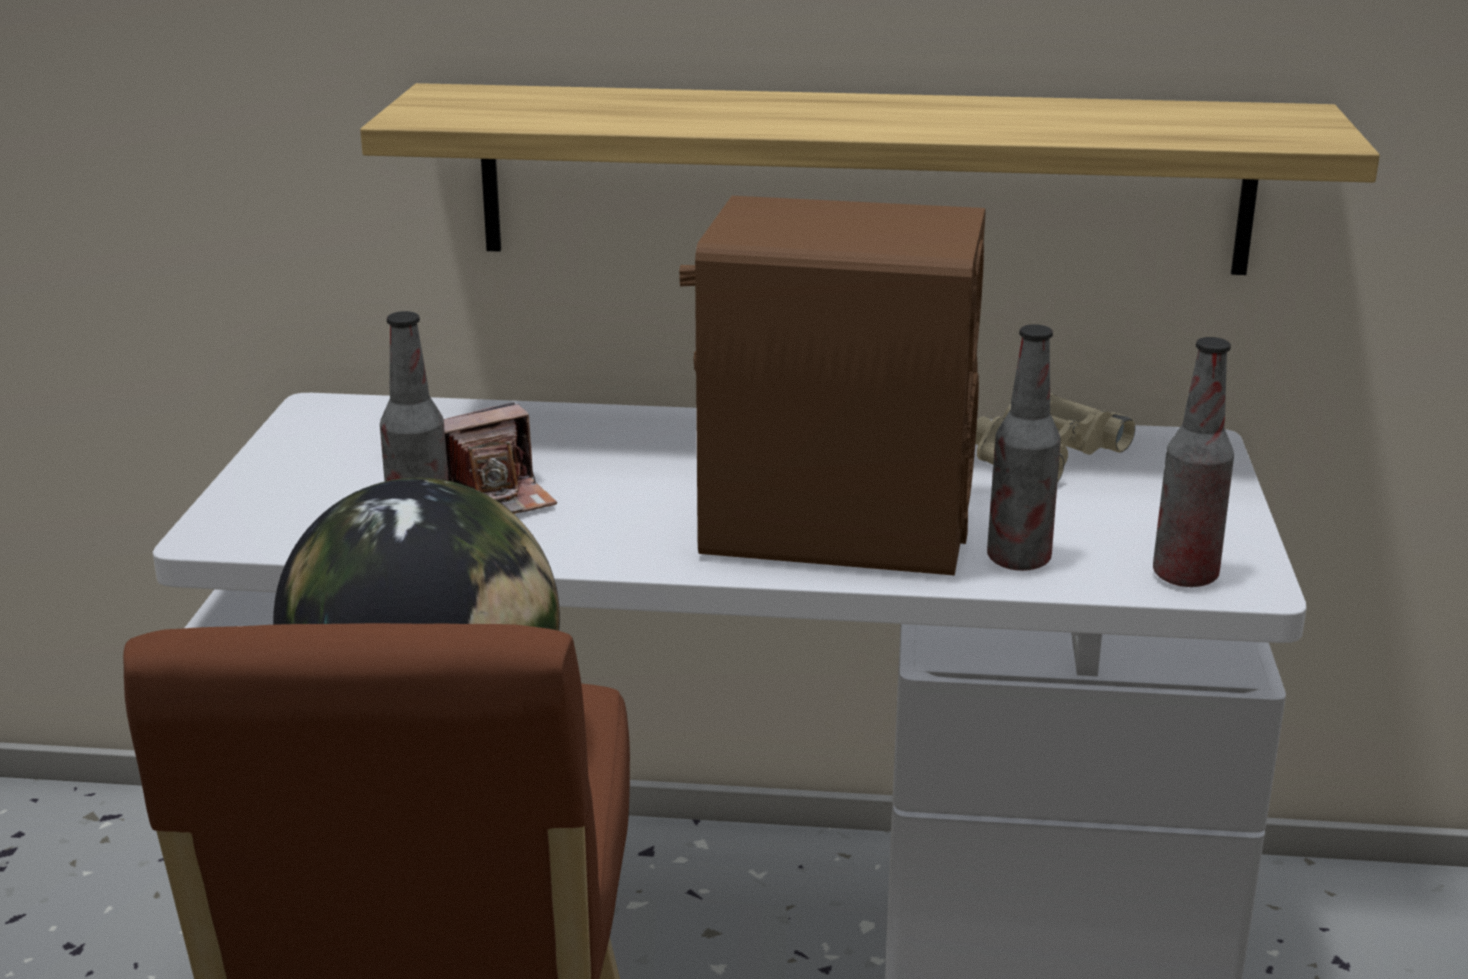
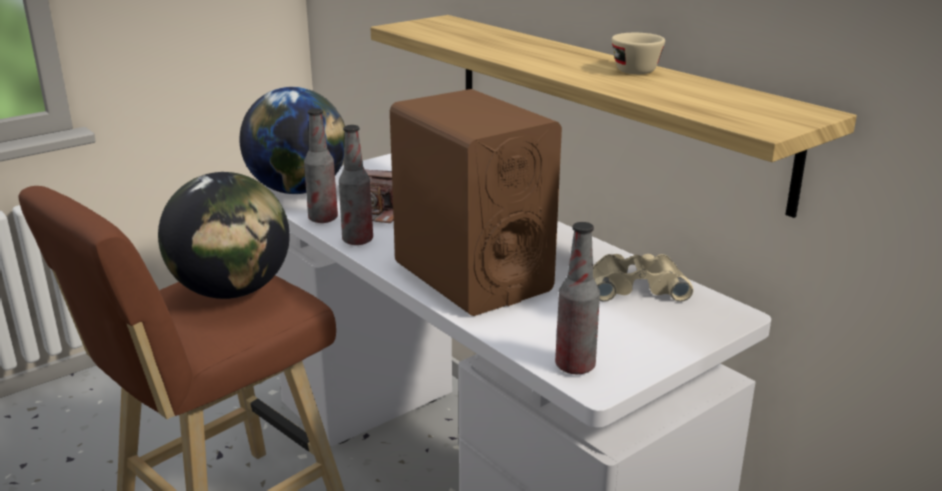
camera: 45 degrees right, 0 degrees up
(261, 517) = (298, 190): none -> globe
(966, 106) = (632, 69): none -> beige cup
(1018, 560) = (516, 323): bottle -> bottle (357, 240)

